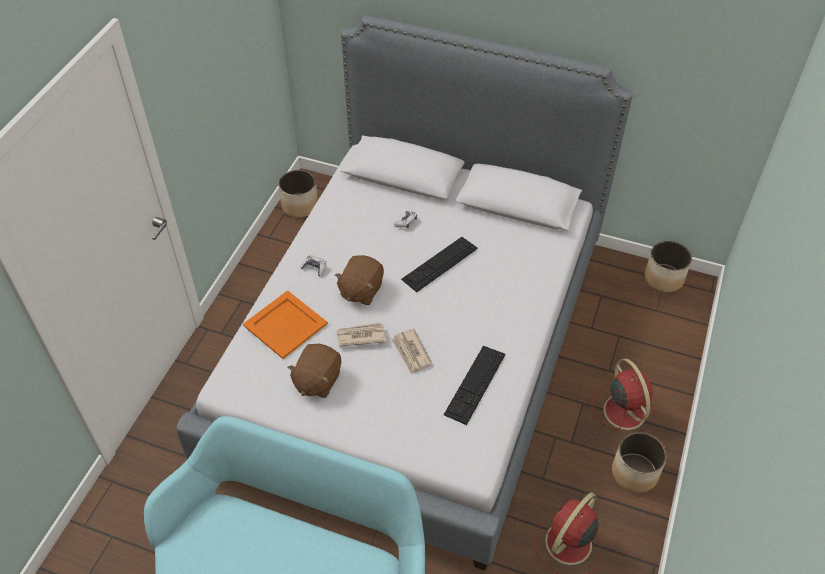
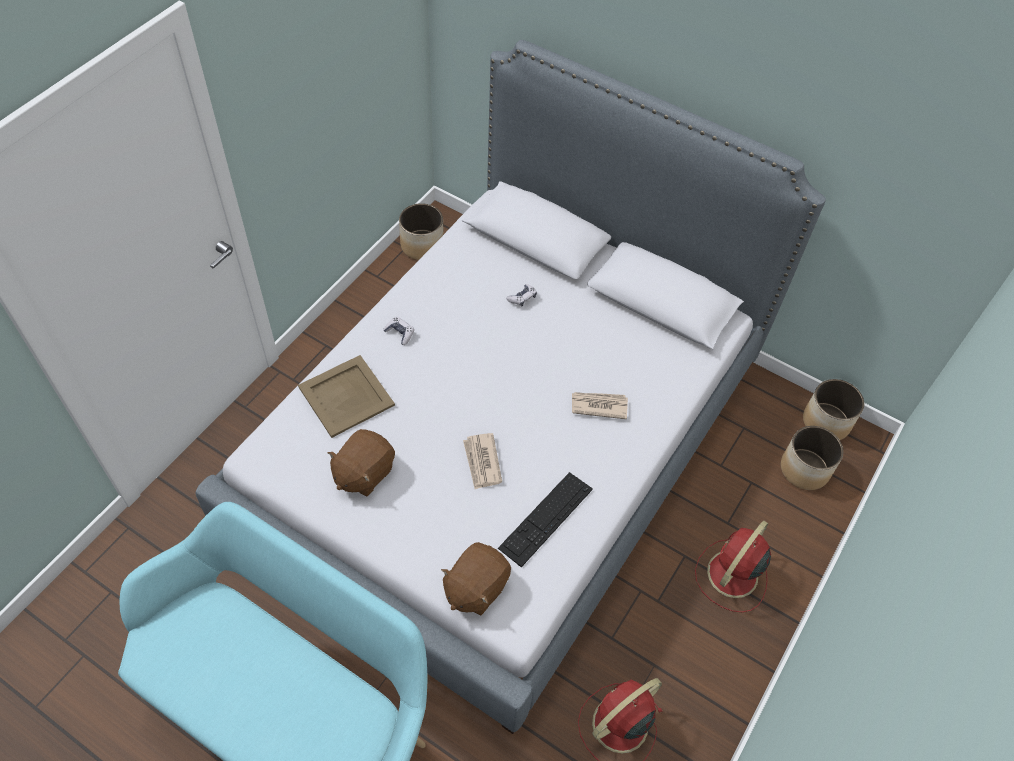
camera: 10 degrees right, 5 degrees up
(284, 324) = (345, 396): orange tray -> beige tray
(360, 290) = (445, 372): brown plush toy -> brown plush toy (475, 587)
(360, 336) = (428, 429): newspaper -> newspaper (598, 405)
(439, 263) = (547, 358): keyboard -> none
(623, 410) = (731, 575): red fan -> red fan turned 135 degrees counterclockwise
(634, 473) = (723, 657): planter -> planter (804, 470)

